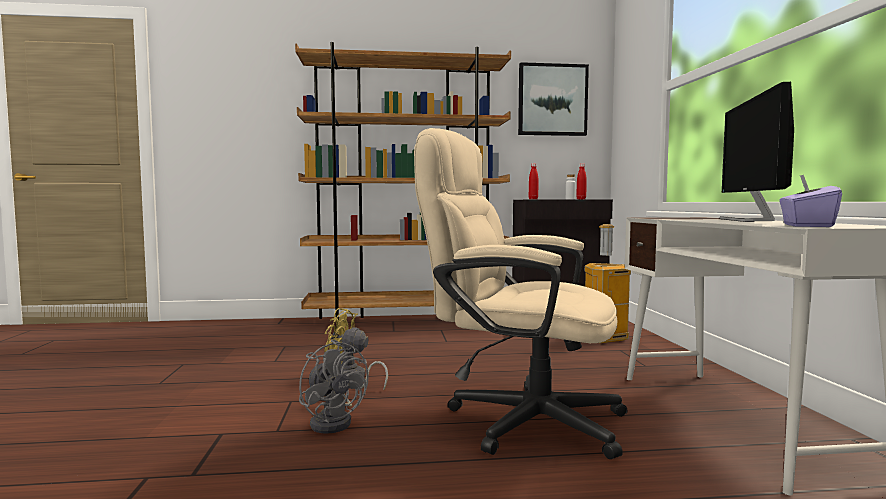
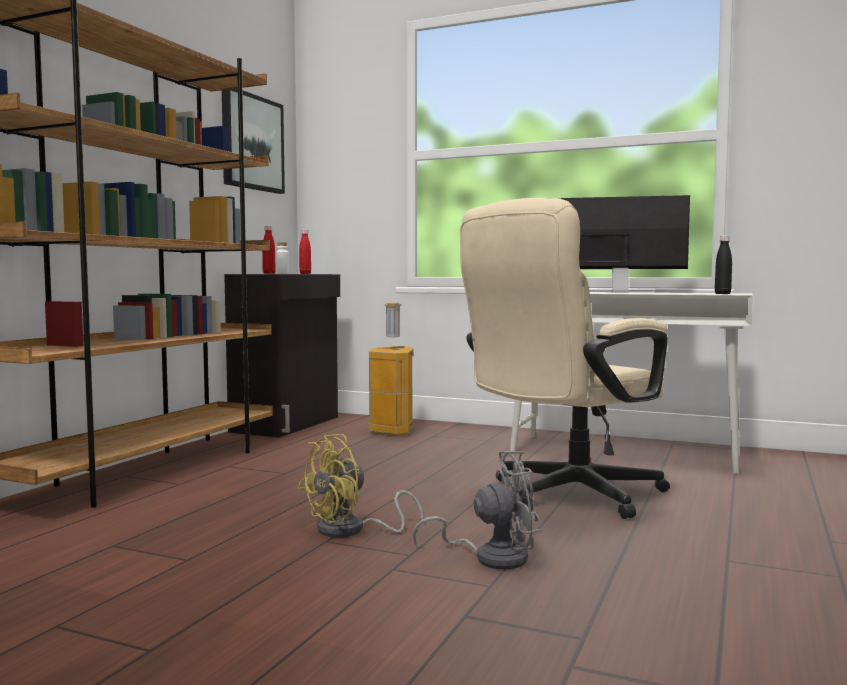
camera: 60 degrees left, 0 degrees up
(750, 220) = (620, 292): monitor -> monitor turned 150 degrees clockwise
(806, 226) = (722, 294): purple tissue box -> black bottle

